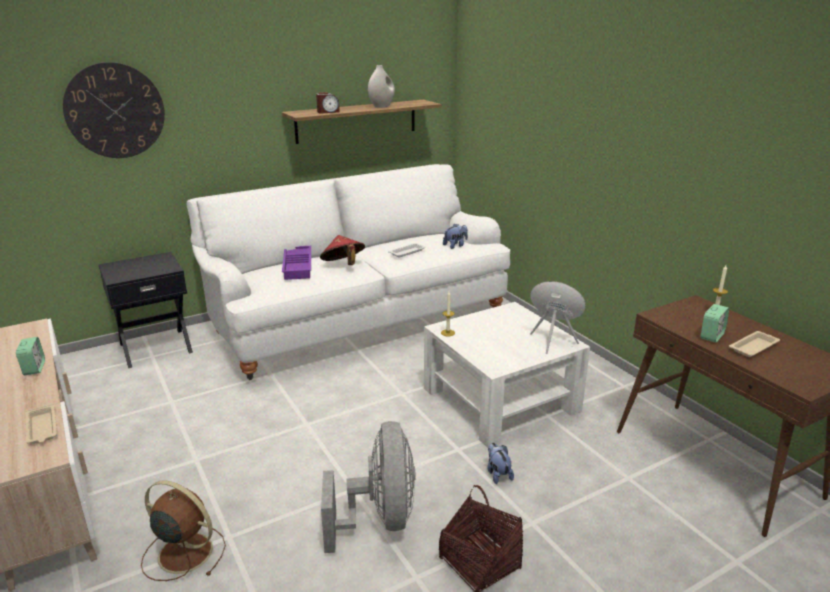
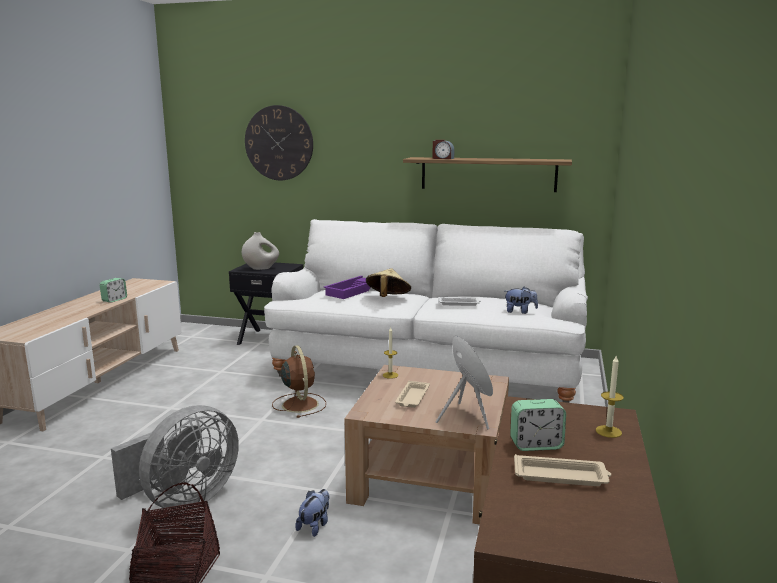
camera: 45 degrees right, 10 degrees down
(42, 428) = (52, 325): beige tray -> beige tray (412, 398)
(183, 552) = (73, 451): brown fan -> brown fan (299, 404)
(343, 265) = (387, 298): red hat -> beige hat
(381, 106) = (505, 159): white vase -> white vase (261, 268)
(500, 399) = (431, 476): white coffee table -> brown coffee table

